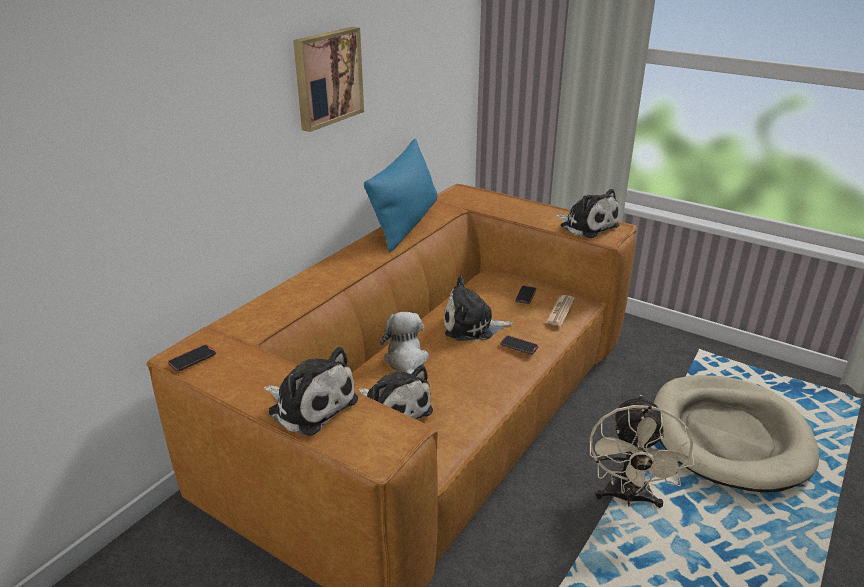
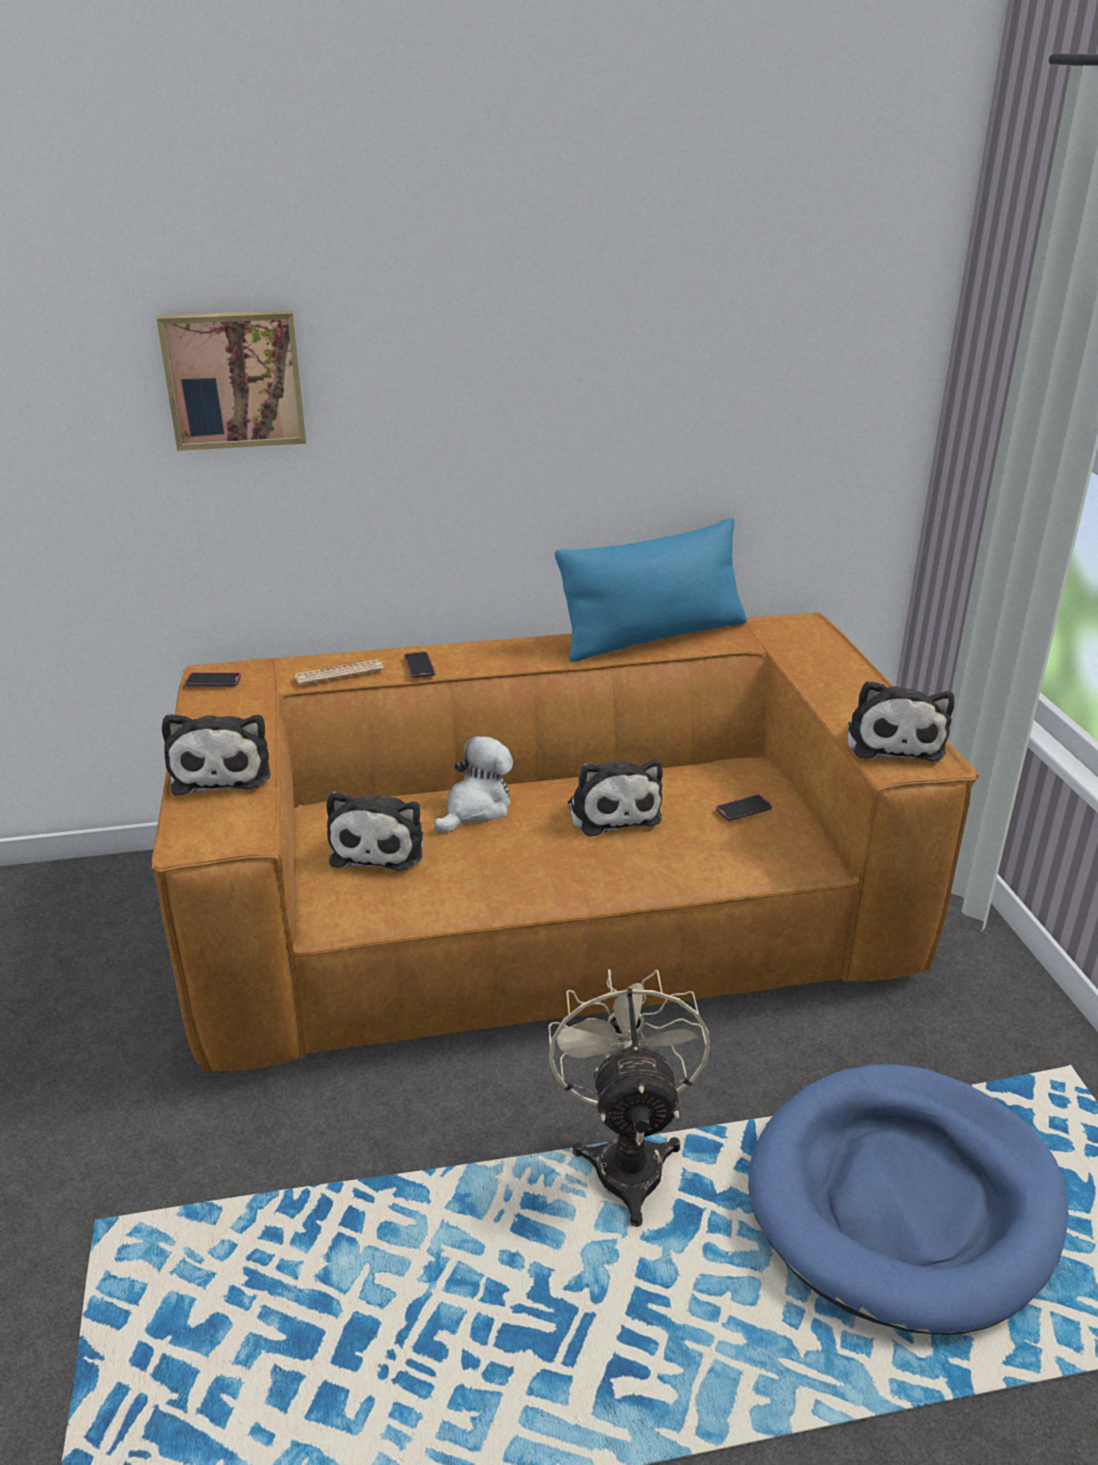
camera: 45 degrees right, 0 degrees up
(327, 77) = (542, 393): picture -> picture (234, 379)
(472, 326) = (612, 810): plush toy -> plush toy turned 150 degrees counterclockwise
(519, 346) = (625, 861): phone -> phone (419, 667)
(560, 311) = (757, 851): newspaper -> newspaper (339, 673)
(628, 498) = (627, 1157): beige fan -> beige fan turned 120 degrees clockwise
(728, 436) = (904, 1200): beige dog bed -> blue dog bed

